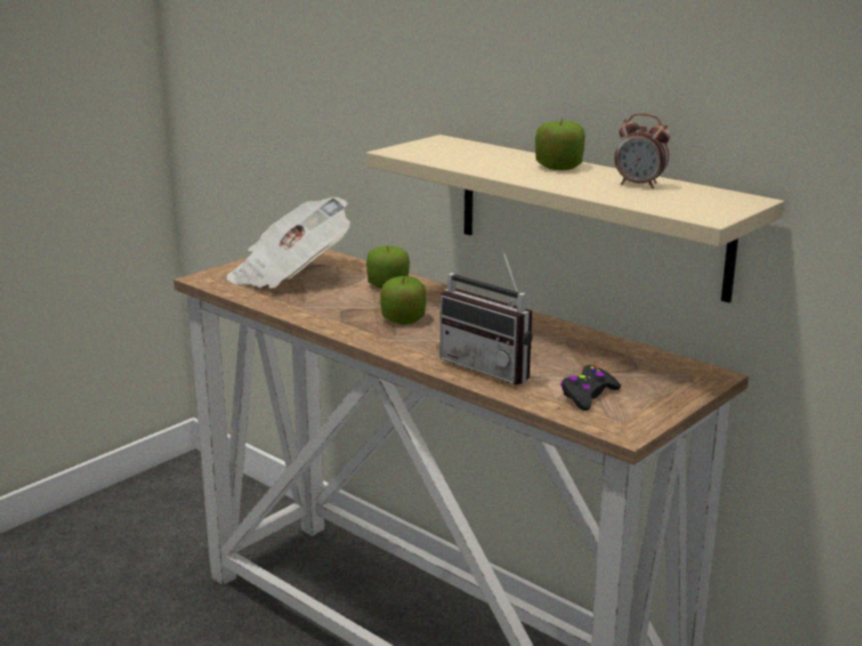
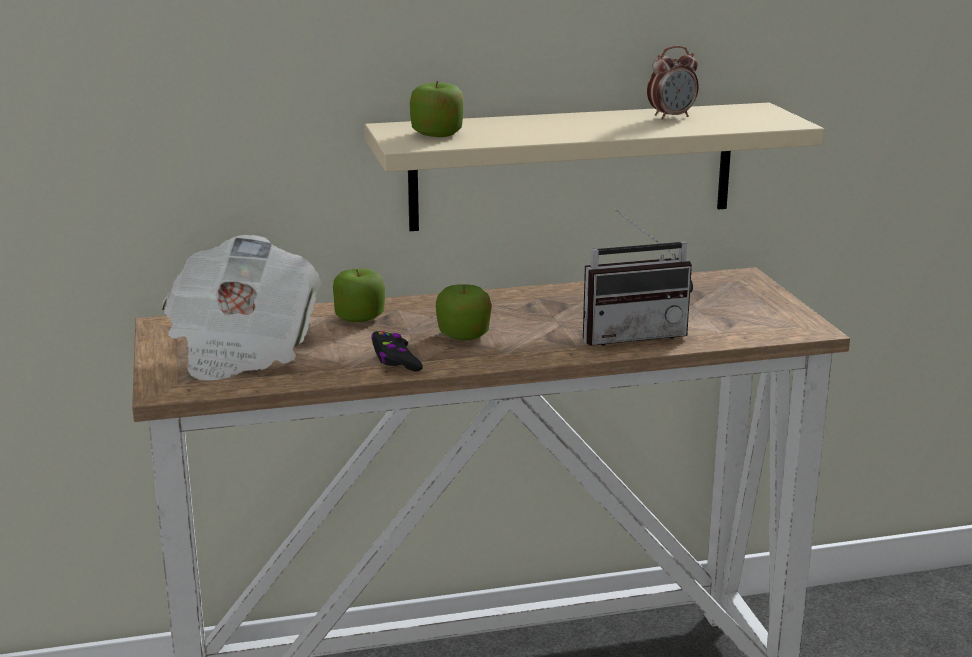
camera: 55 degrees left, 0 degrees up
(558, 167) = (571, 120): apple -> apple (437, 134)
(588, 395) = (733, 321): black game controller -> black game controller (395, 360)

